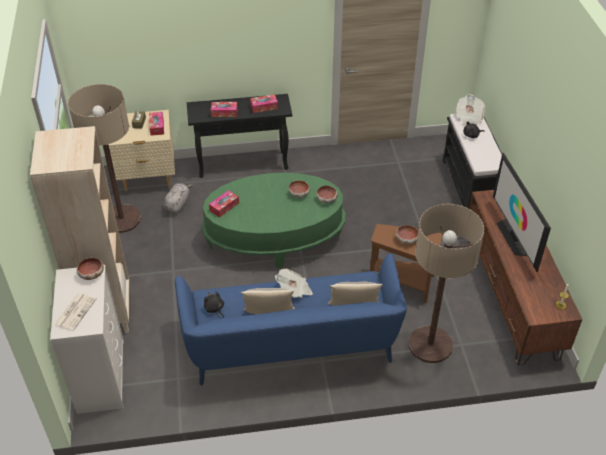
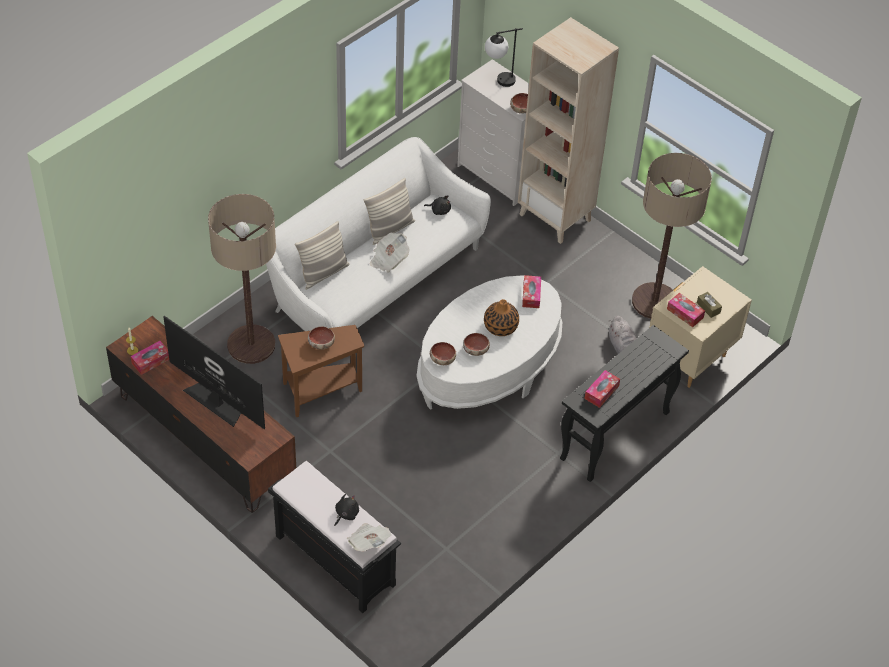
camera: 140 degrees right, 5 degrees up
(75, 311) = (498, 82): newspaper -> table lamp
(224, 112) = (633, 359): tissue box -> tissue box (151, 361)
(267, 198) = (500, 327): none -> vase
(274, 238) = (488, 367): green coffee table -> white coffee table
(292, 344) = (374, 279): blue sofa -> white sofa

